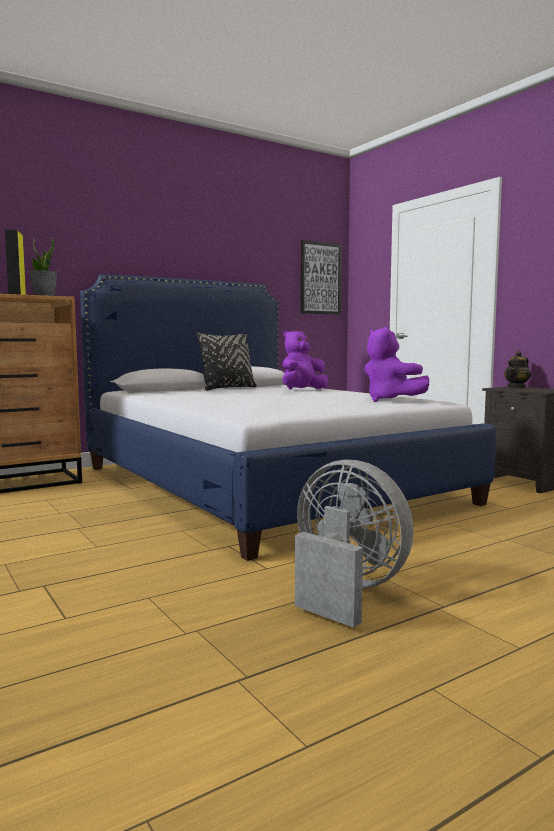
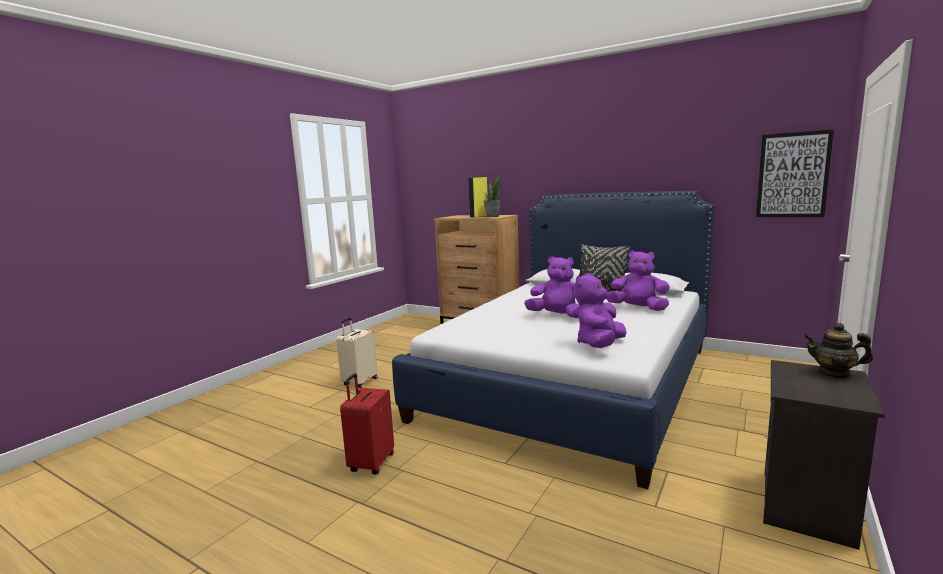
camera: 65 degrees right, 5 degrees up
(40, 569) = (359, 382): none -> beige suitcase
(281, 397) = (558, 316): none -> purple plush toy
(345, 591) = (371, 463): grey fan -> red suitcase

